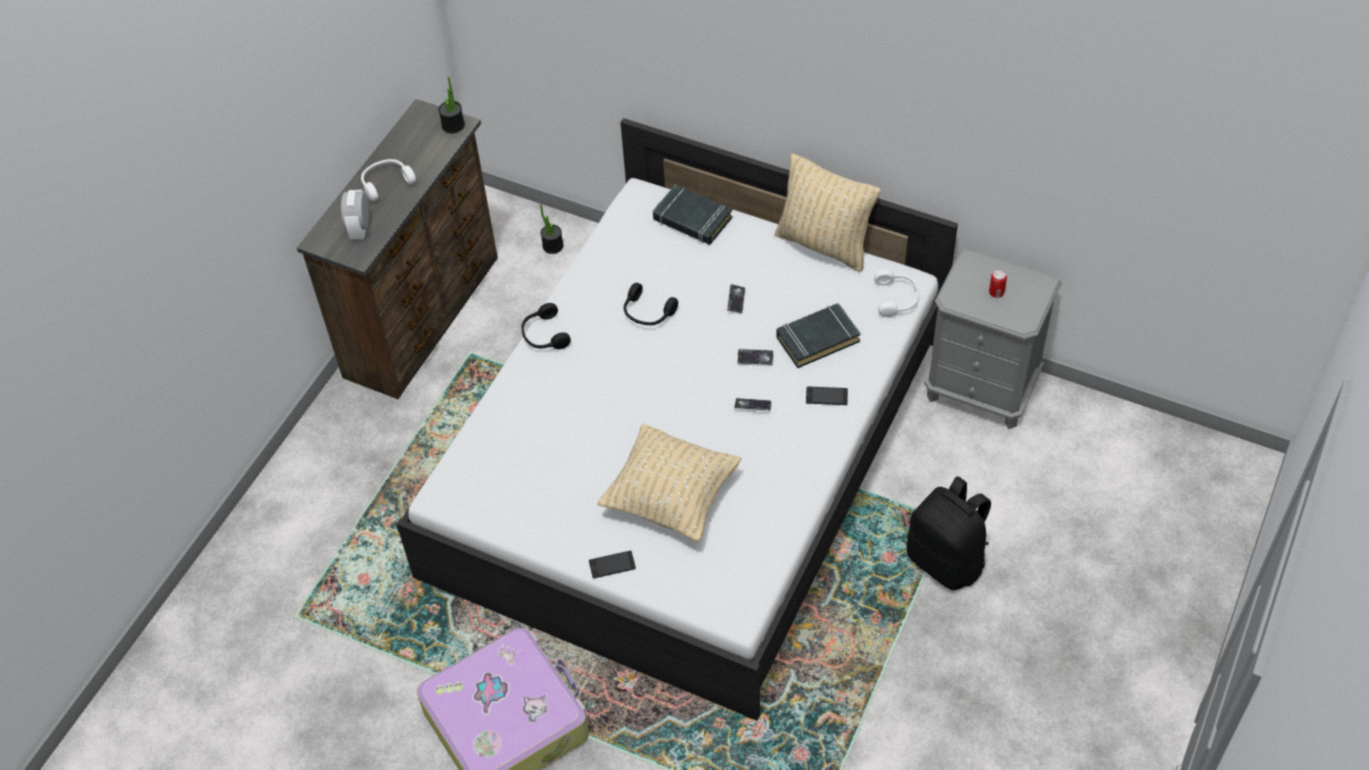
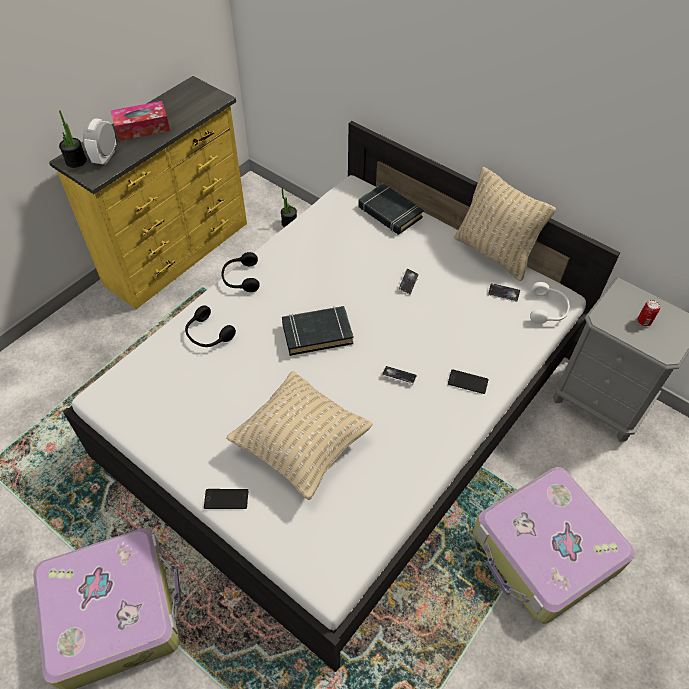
camera: 10 degrees right, 0 degrees up
(386, 183) = (142, 128): white headphones -> tissue box
(425, 316) = (180, 254): brown dresser -> yellow dresser
(453, 125) = (213, 98): potted plant -> potted plant (76, 161)
(647, 313) = (331, 278): black headphones -> black headphones (208, 335)
(755, 359) = (412, 335): phone -> phone (503, 294)
(817, 339) = (470, 329): black book -> black book (317, 333)
(947, 560) = (545, 551): black backpack -> suitcase

